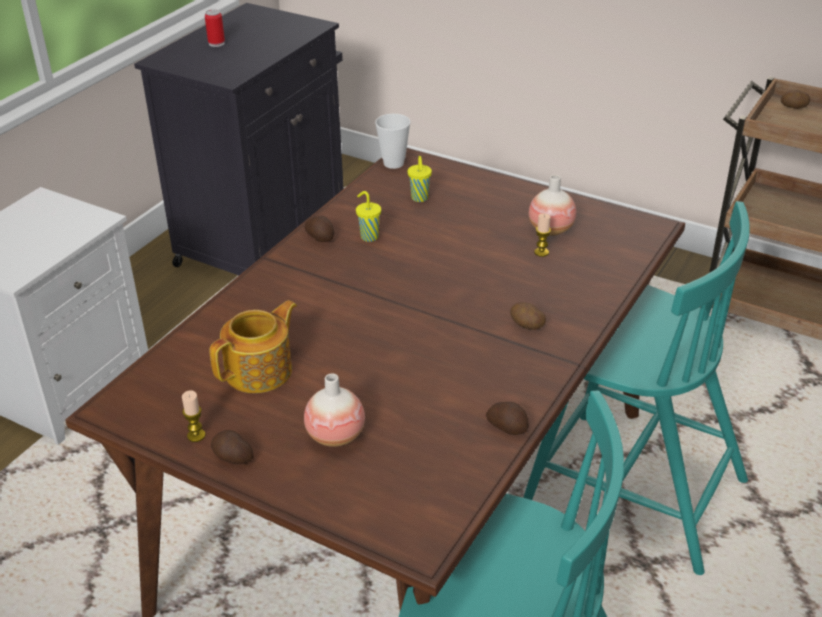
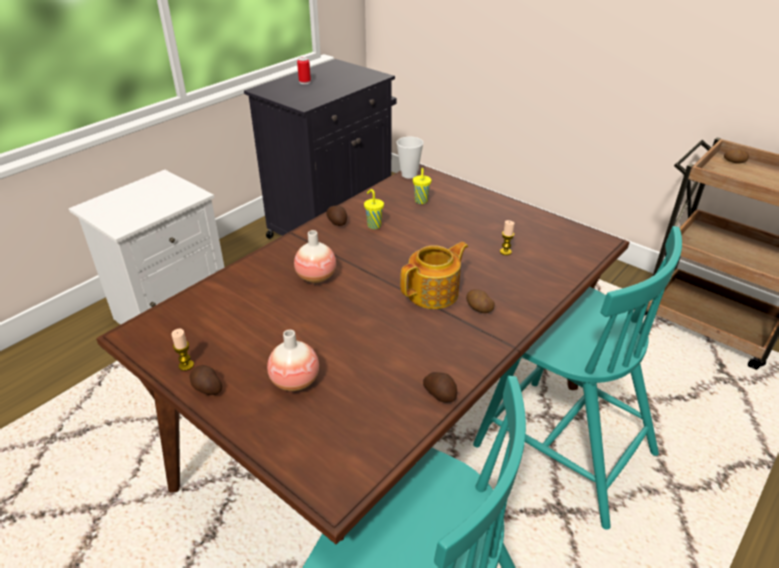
camera: 10 degrees right, 0 degrees up
(260, 371) = (255, 319): teapot -> teapot (434, 293)
(551, 229) = (517, 235): vase -> vase (316, 277)

